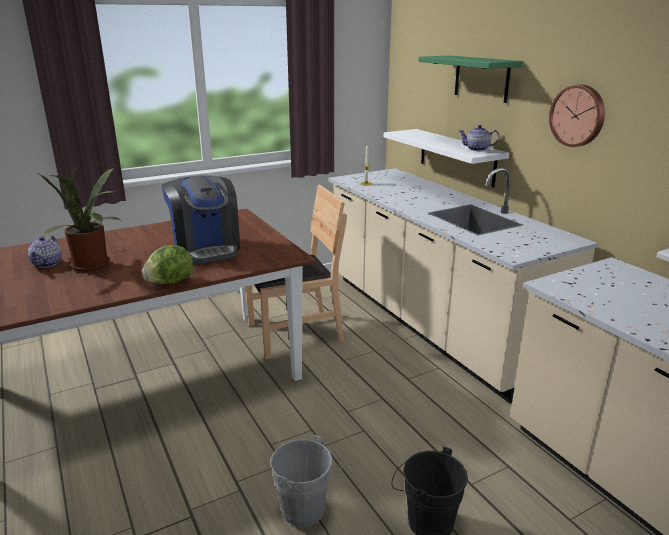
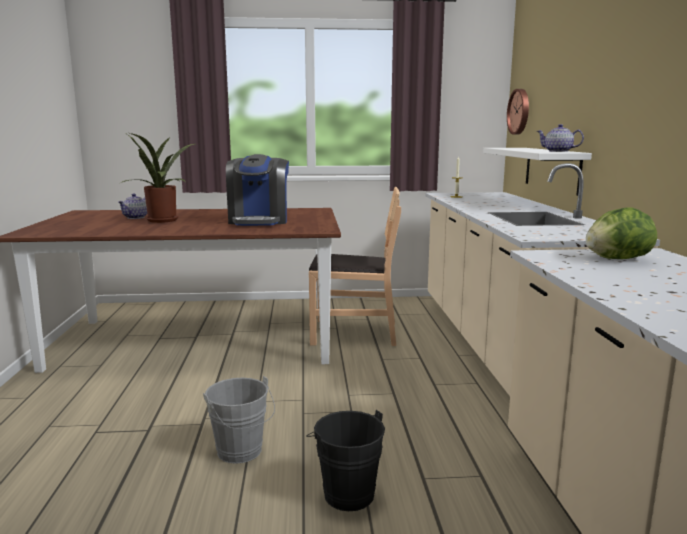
camera: 25 degrees right, 10 degrees down
(170, 282) = (201, 231): lettuce -> lettuce (616, 259)
(481, 78) = (572, 78): green shelf -> none
(578, 115) = (648, 93): wall clock -> wall clock (520, 111)

